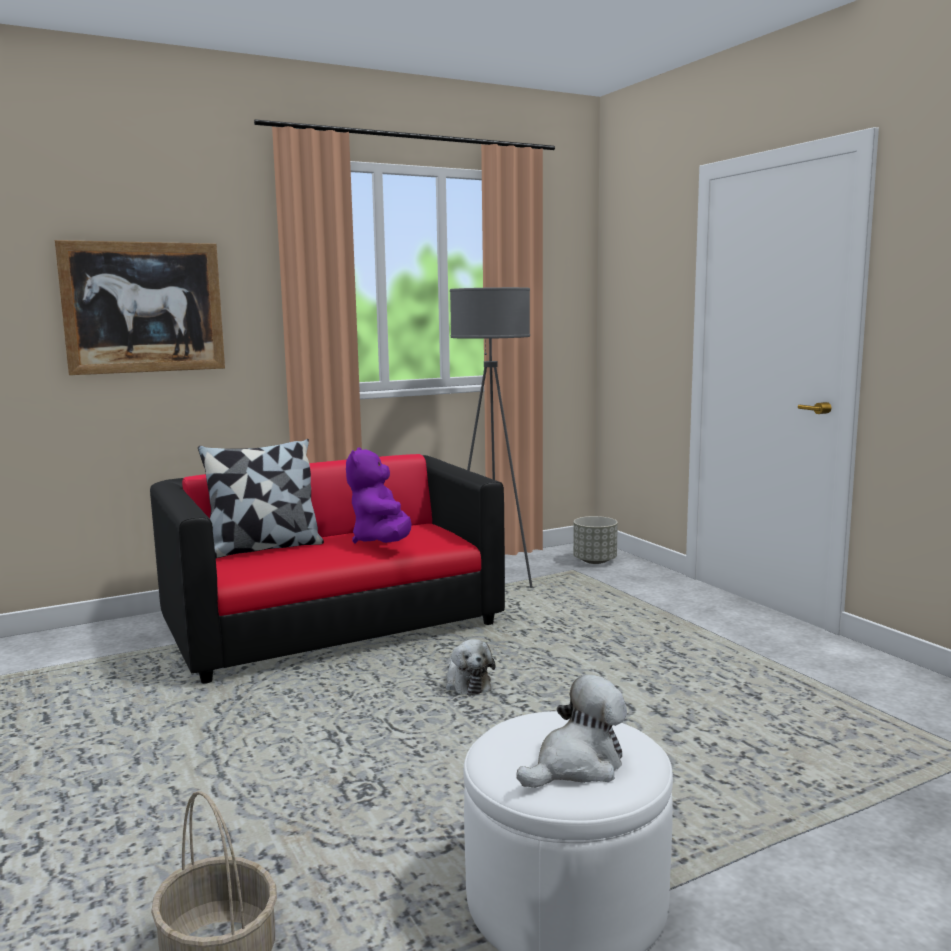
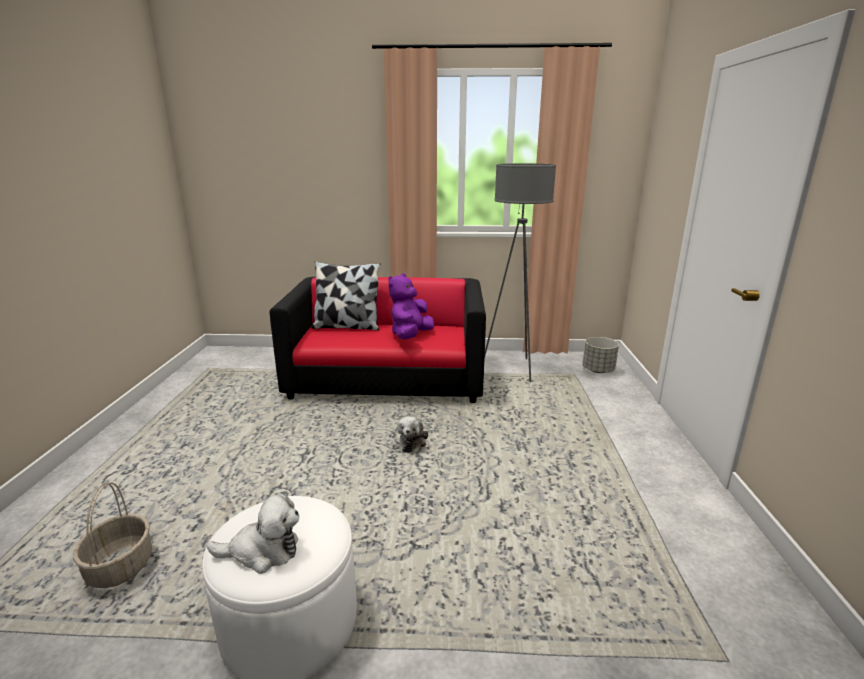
camera: 30 degrees right, 10 degrees up
(143, 307) = (309, 172): picture -> none

